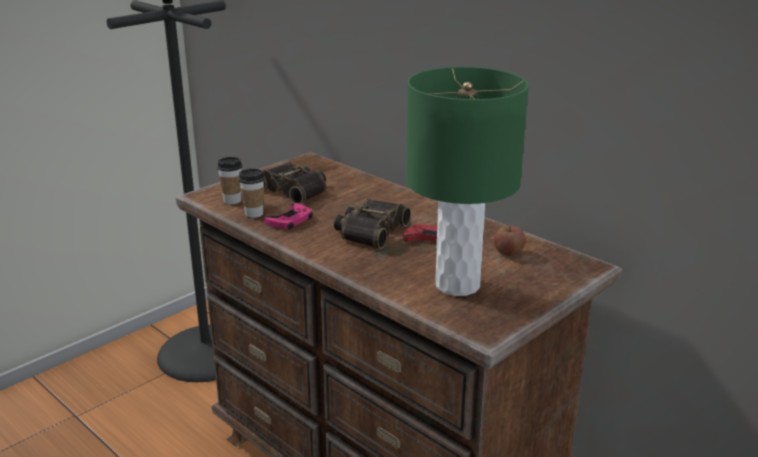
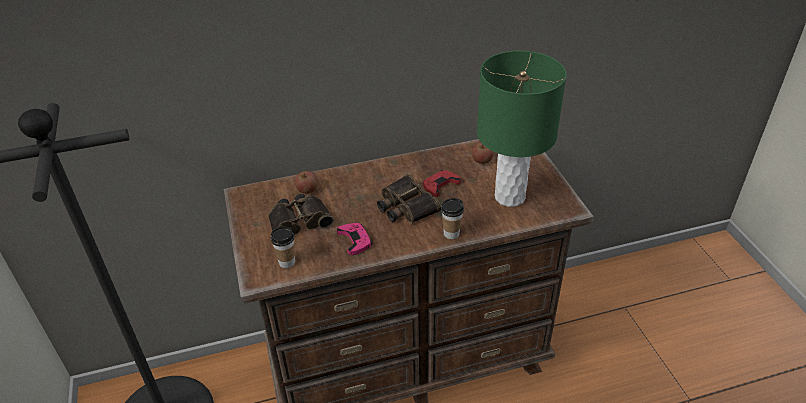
camera: 60 degrees left, 15 degrees up
(254, 214) = (325, 257): cup -> cup (451, 233)
(344, 181) = (307, 190): none -> apple

